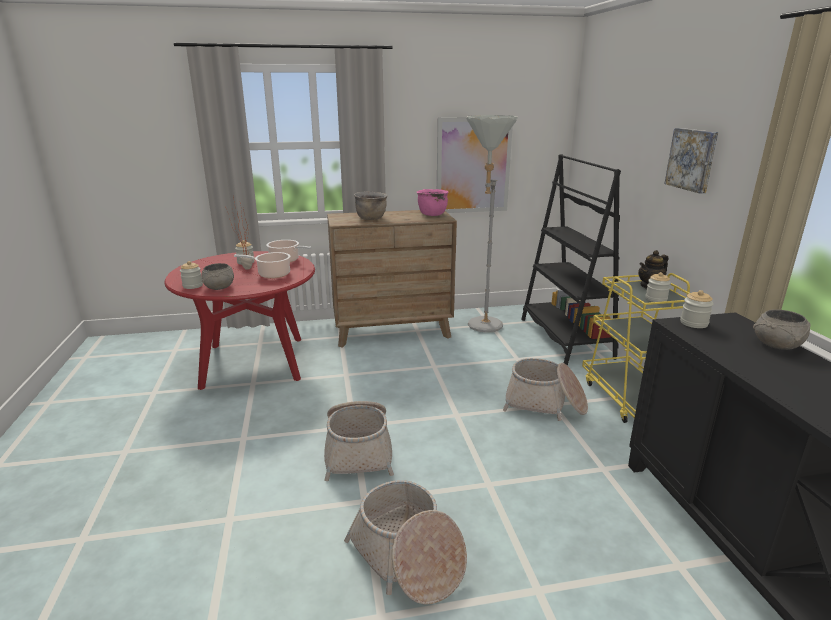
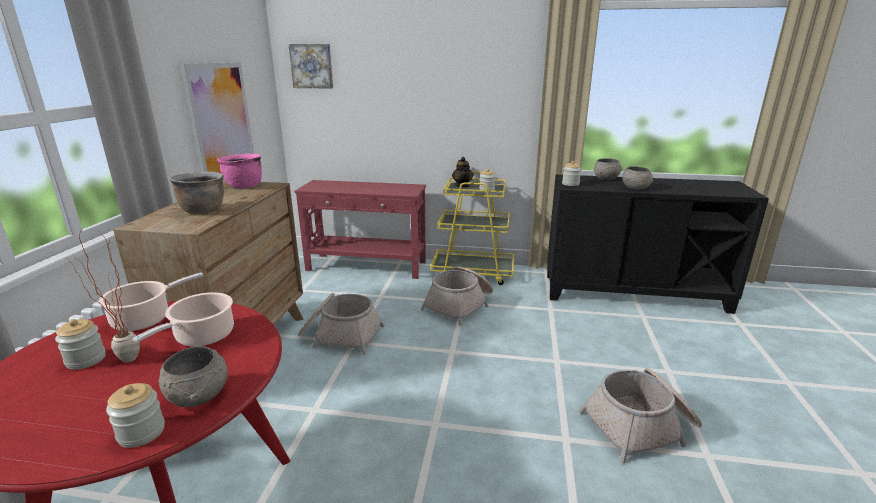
camera: 70 degrees left, 0 degrees up
(358, 450) = (481, 428): basket -> basket (340, 335)
(482, 328) = (304, 296): grey floor lamp -> none
(565, 338) = (367, 266): black bookcase -> red console table
(692, 159) = (463, 84): picture -> picture (312, 66)
(754, 367) = (635, 188): none -> grey bowl

